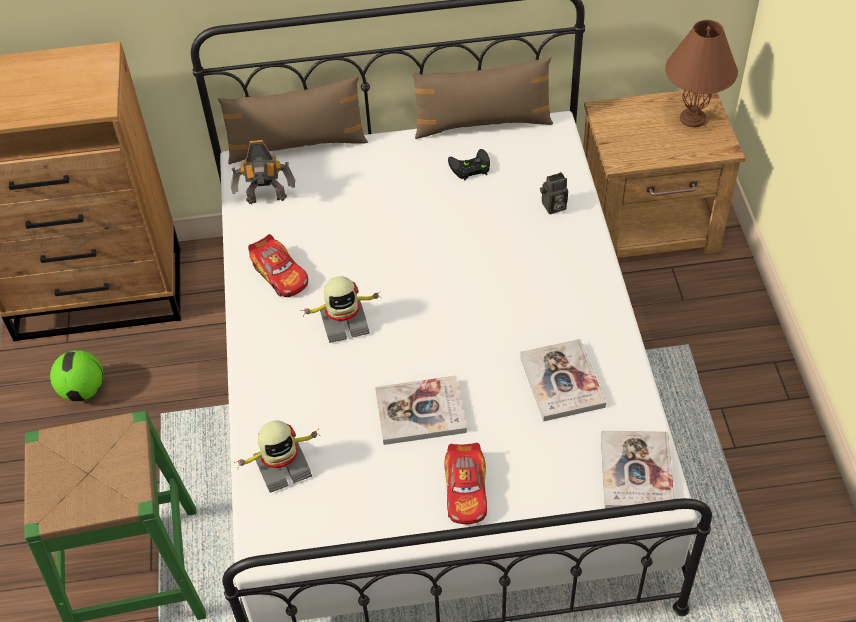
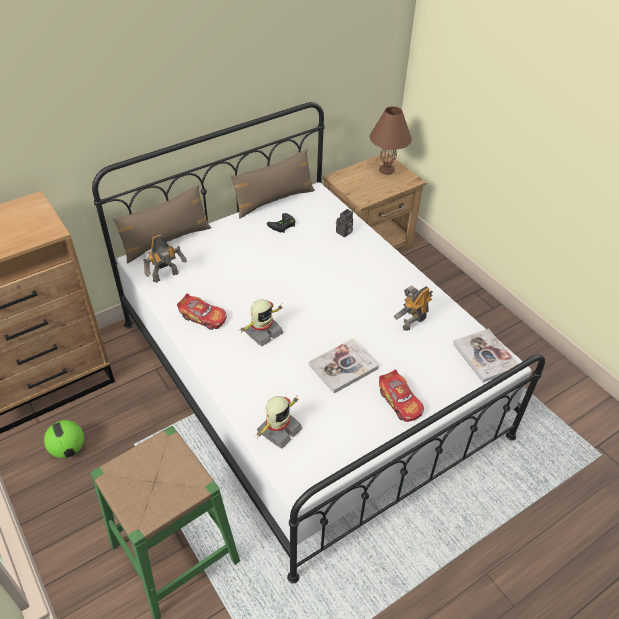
camera: 30 degrees left, 5 degrees down
(562, 381) = (412, 322): book -> toy robot

